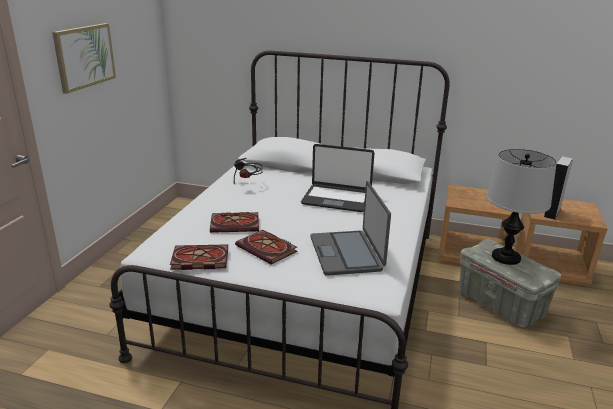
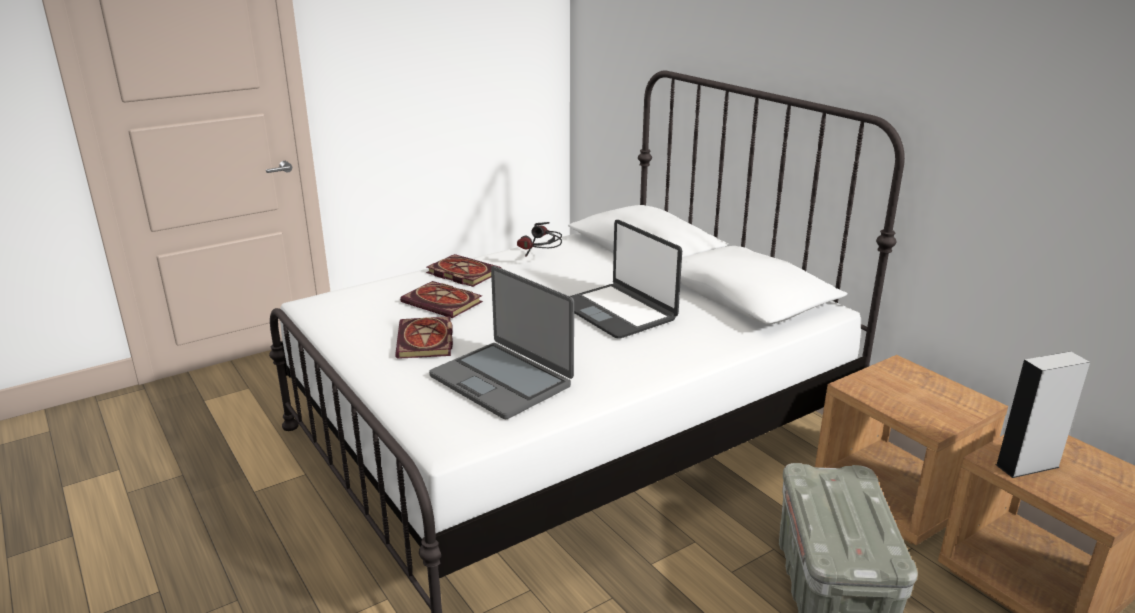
camera: 40 degrees right, 0 degrees up
(84, 56) = (407, 55): picture -> none
(198, 260) = (339, 326): book -> book (461, 273)
(347, 253) = (502, 380): laptop -> laptop turned 75 degrees counterclockwise
(506, 257) = (847, 505): table lamp -> none

